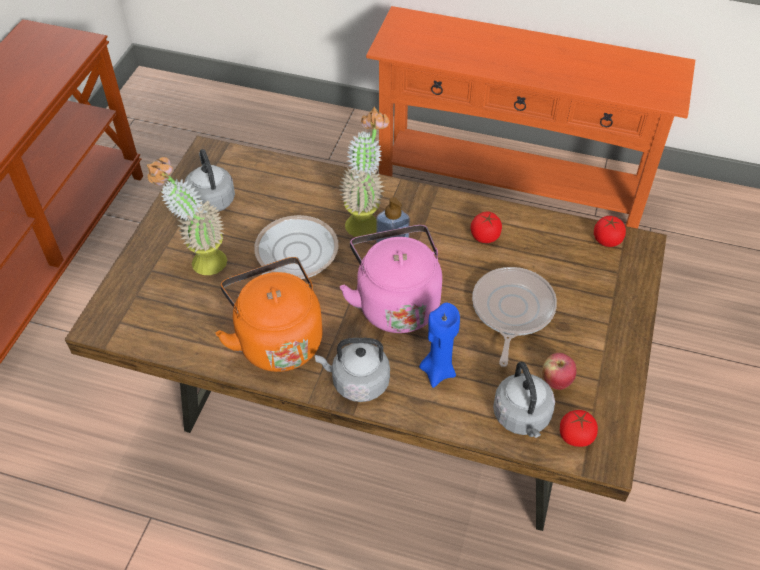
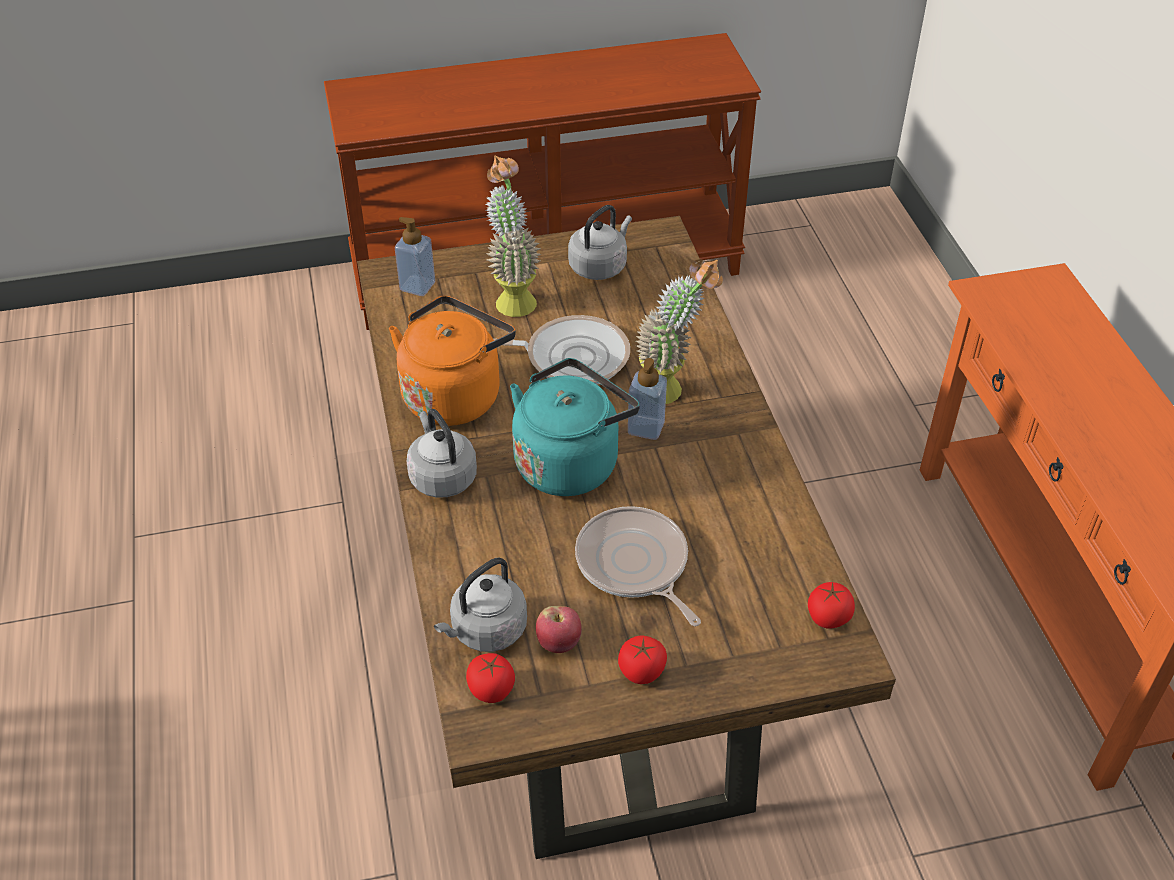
camera: 60 degrees right, 5 degrees down
(134, 312) = (417, 286): none -> soap dispenser
(395, 302) = (570, 462): pink kettle -> turquoise kettle
(438, 371) = (501, 534): blue candle -> none
(485, 236) = (732, 498): tomato -> tomato (641, 671)
(511, 311) = (634, 565): frying pan -> frying pan turned 105 degrees counterclockwise

